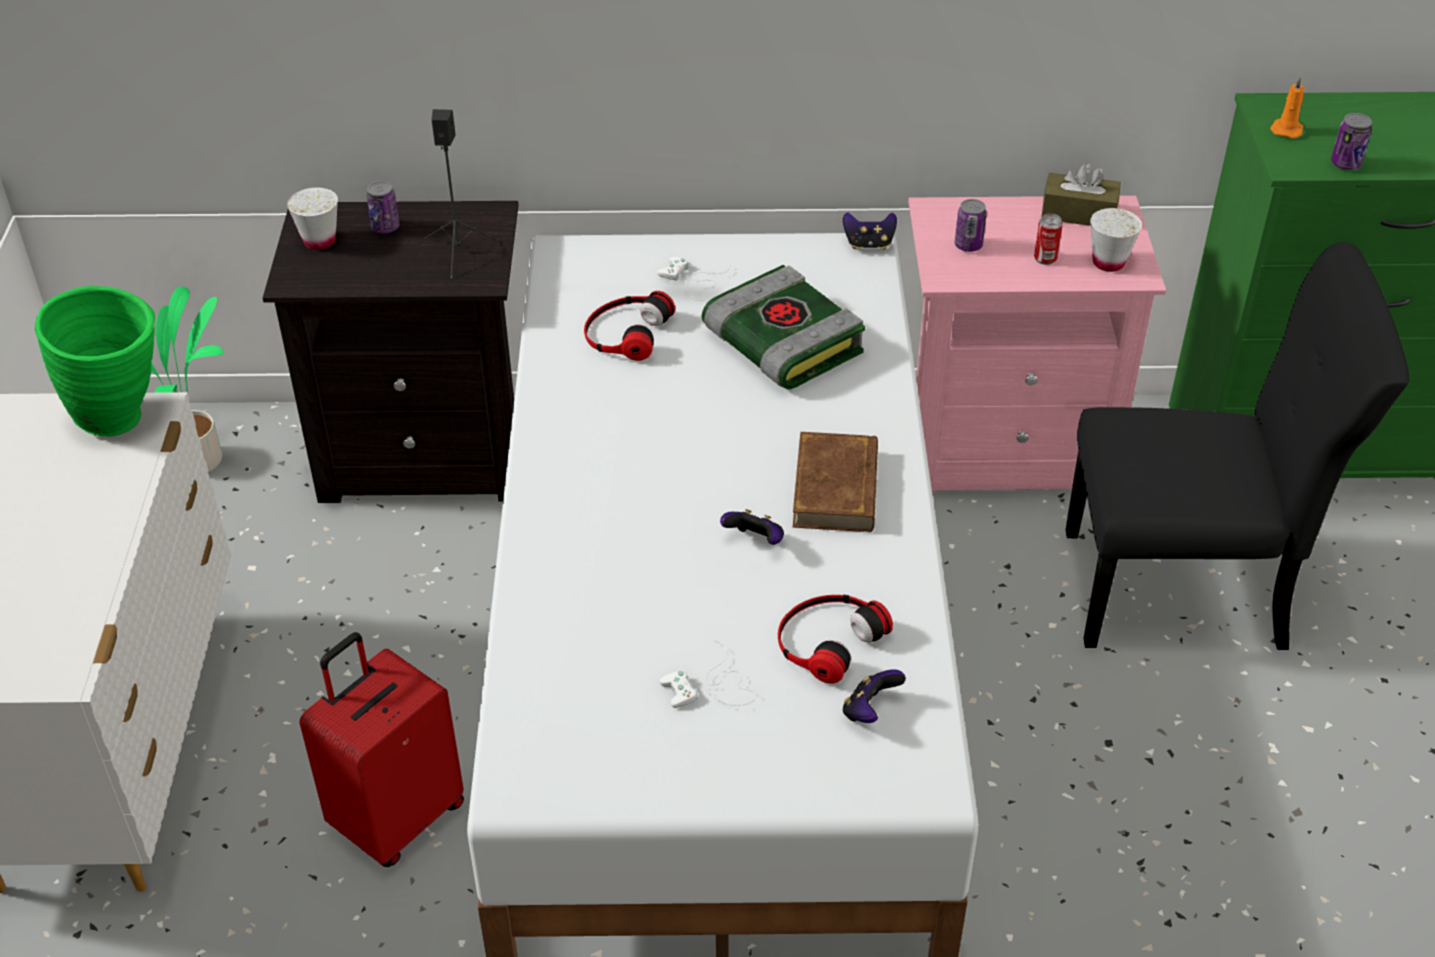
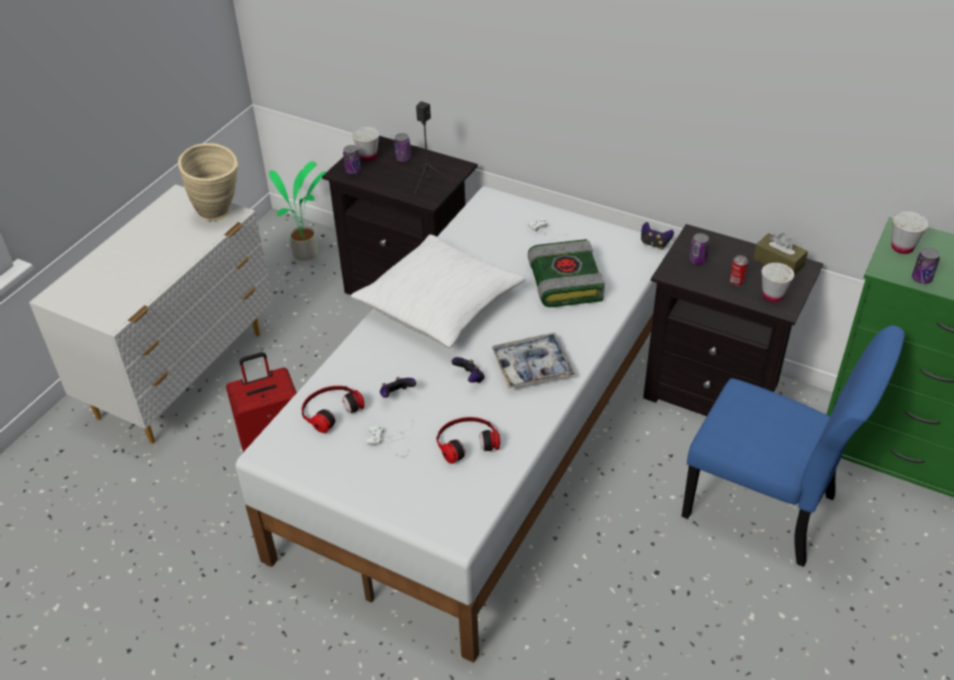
camera: 30 degrees right, 0 degrees up
(124, 419) = (220, 214): green vase -> beige vase
(312, 272) = (353, 170): none -> can
(614, 443) = (439, 304): none -> white pillow
(625, 332) = (489, 250): headphones -> headphones (330, 409)
(836, 488) = (532, 367): brown book -> tray
(869, 711) = (459, 484): game controller -> game controller (396, 395)
(1004, 450) = (716, 391): pink nightstand -> black nightstand
(1184, 590) = (765, 509): black chair -> blue chair
(1287, 129) = (902, 247): orange candle -> white cup

